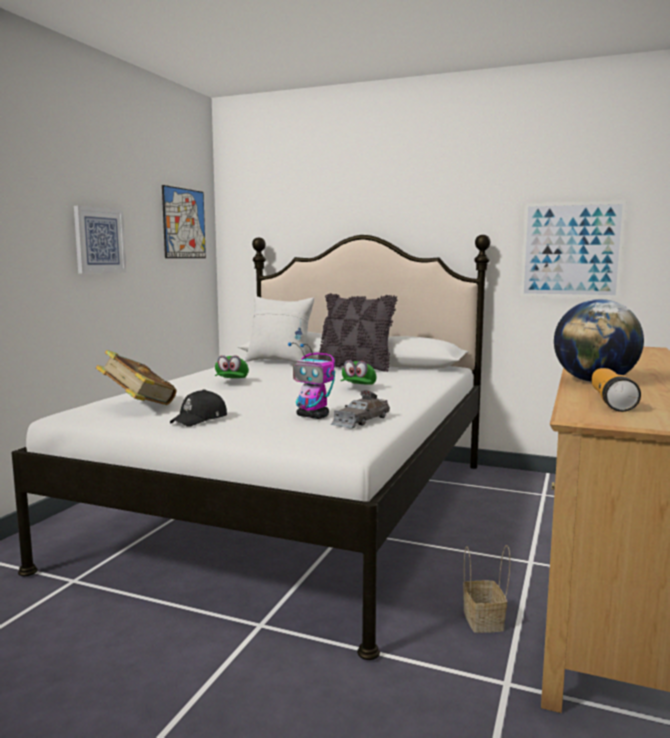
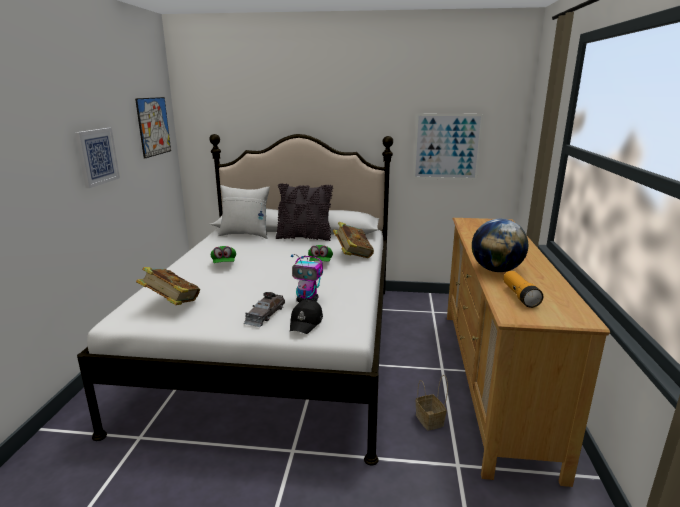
camera: 15 degrees left, 10 degrees up
(200, 419) = (228, 314): black cap -> black cap (306, 322)
(360, 420) = (342, 302): grey toy car -> grey toy car (265, 314)
(409, 385) = (353, 255): none -> book

